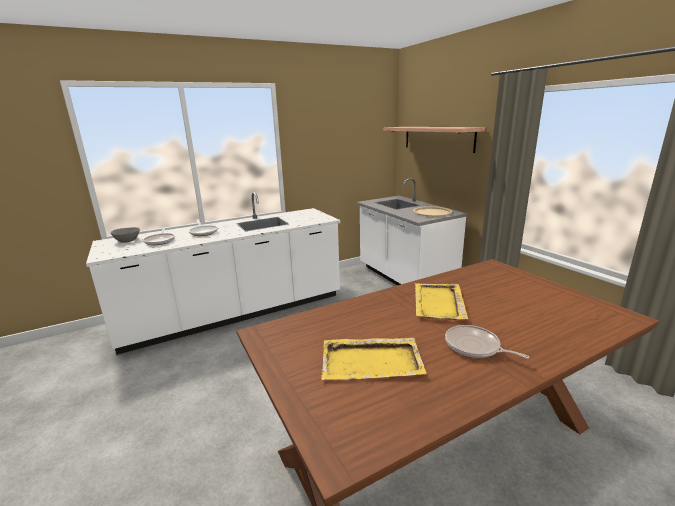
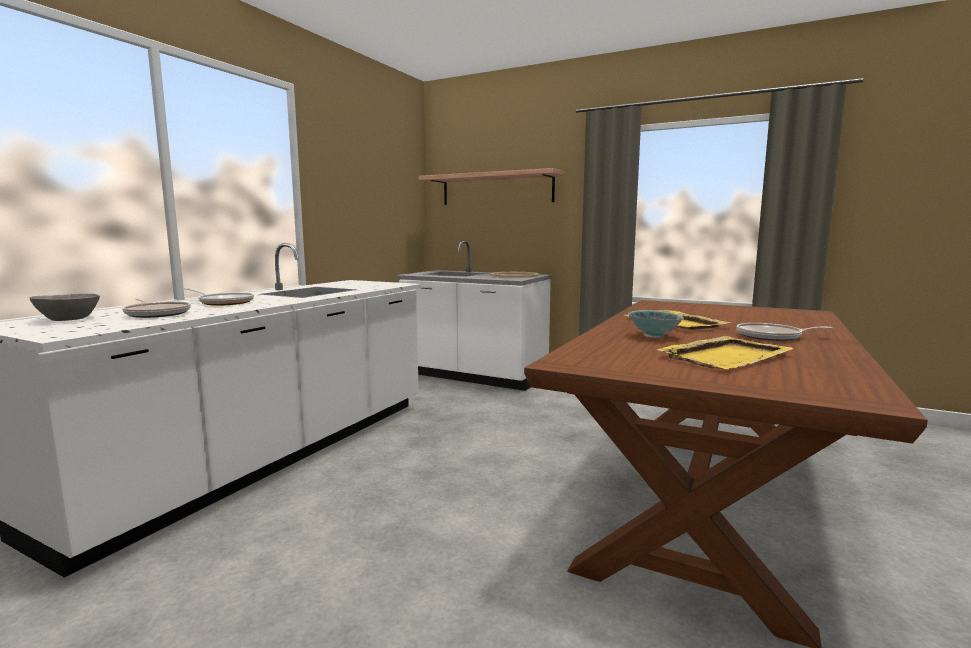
camera: 35 degrees left, 10 degrees down
(380, 318) = (653, 336): none -> bowl

